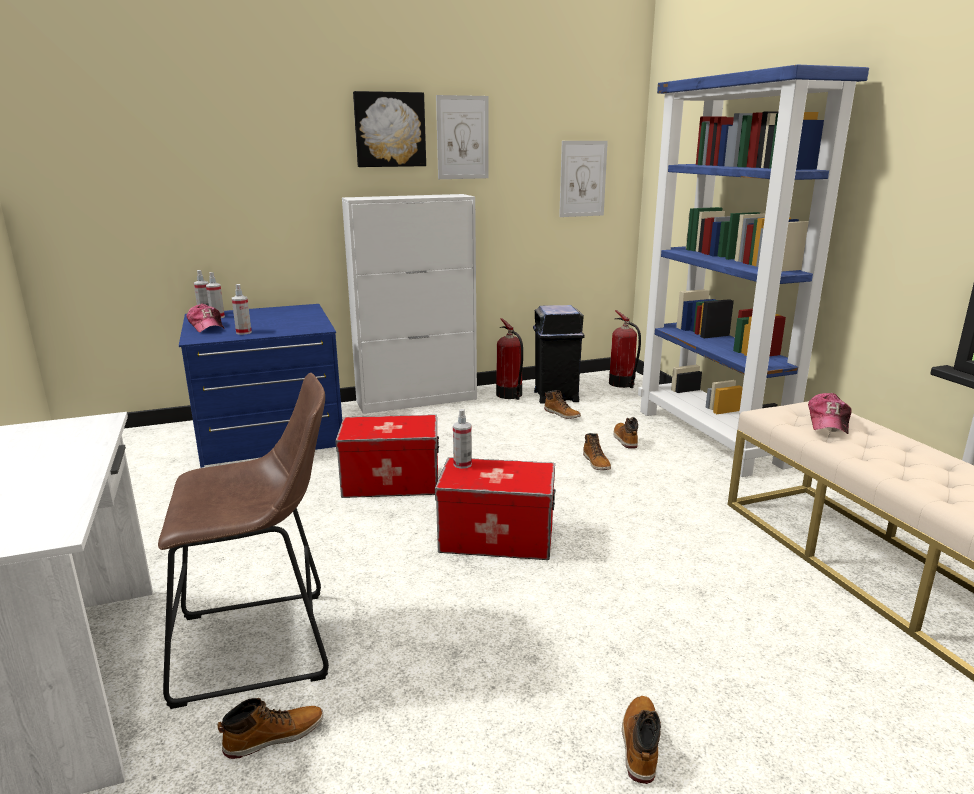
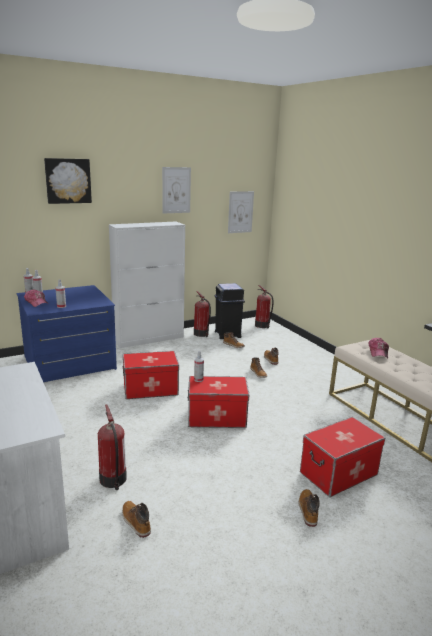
camera: 10 degrees left, 0 degrees up
(264, 645) = (113, 480): brown stool -> fire extinguisher
(274, 736) = (135, 522): boot -> boot turned 90 degrees counterclockwise
(389, 129) = (136, 186): picture -> picture (68, 181)
(711, 437) = (315, 357): blue bookcase -> none
(722, 665) = (338, 473): none -> storage box

